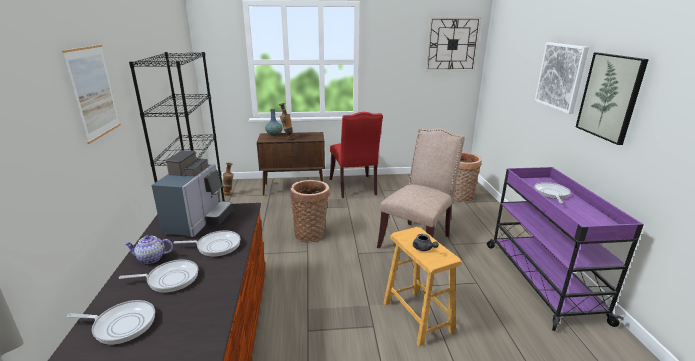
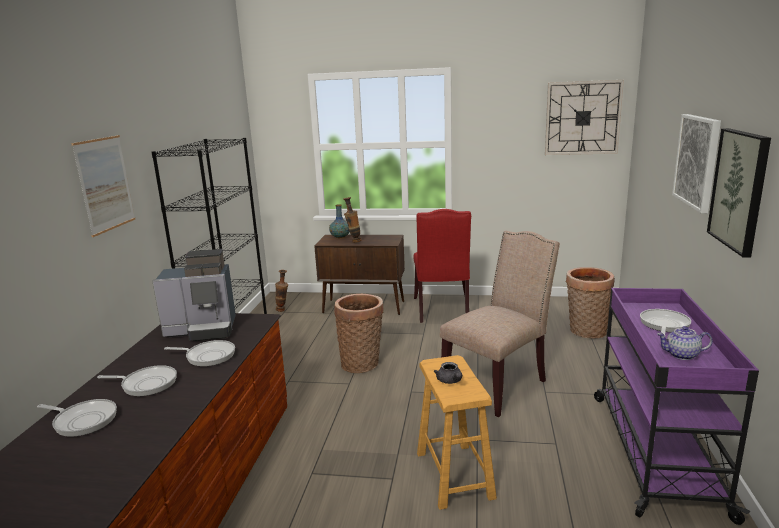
camera: 15 degrees right, 5 degrees down
(151, 258) = (138, 363): teapot -> teapot (682, 355)
(198, 221) = (203, 329): coffee machine -> coffee machine turned 60 degrees clockwise

